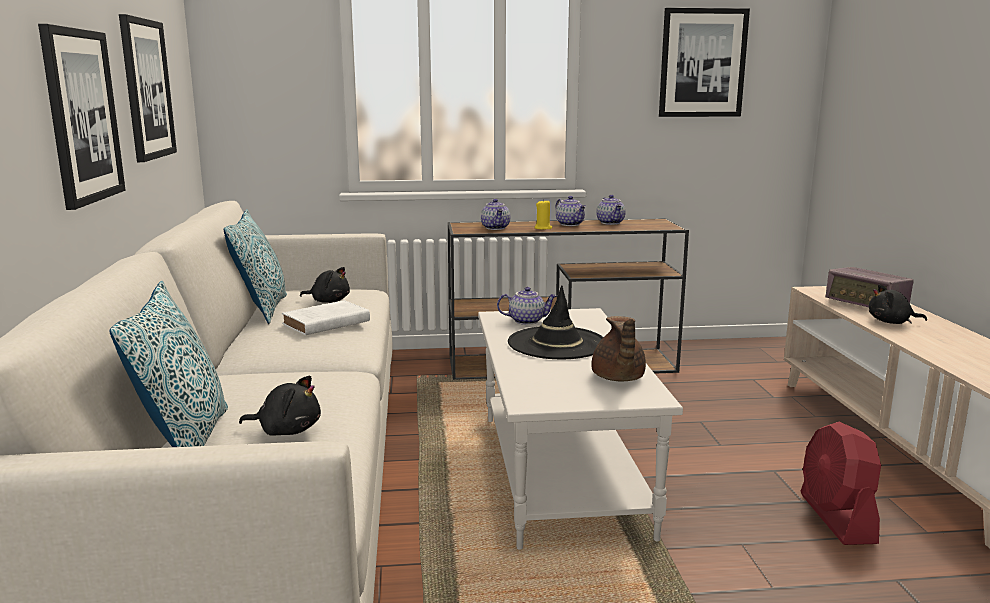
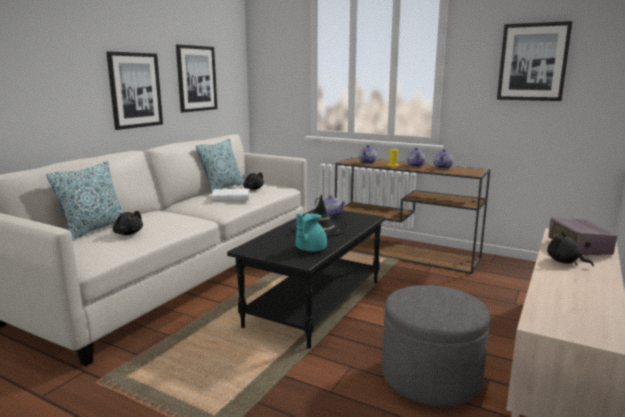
camera: 35 degrees right, 0 degrees up
(558, 472) = (314, 303): white coffee table -> black coffee table
(617, 378) = (309, 249): brown teapot -> turquoise teapot
(836, 518) = (431, 377): red fan -> grey ottoman

